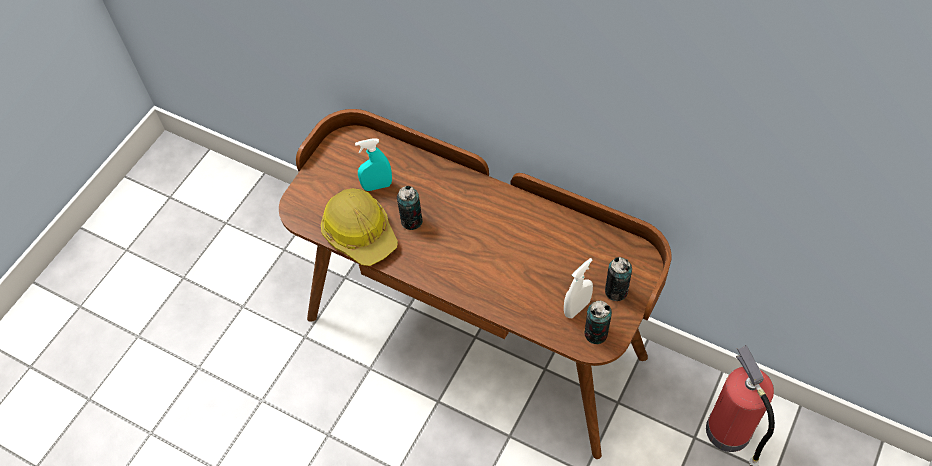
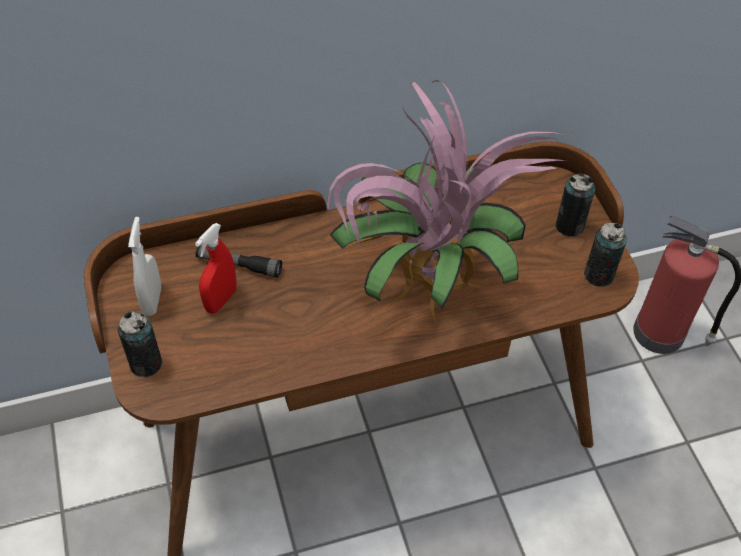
camera: 50 degrees left, 5 degrees down
(360, 233) = (258, 360): hard hat -> none
(377, 186) = (221, 300): turquoise spray bottle -> red spray bottle
(406, 173) = (239, 265): none -> flashlight
(411, 221) = (301, 307): can -> can (146, 364)
(491, 259) = (426, 283): none -> potted plant
(577, 308) = (555, 266): white spray bottle -> white spray bottle (152, 300)

